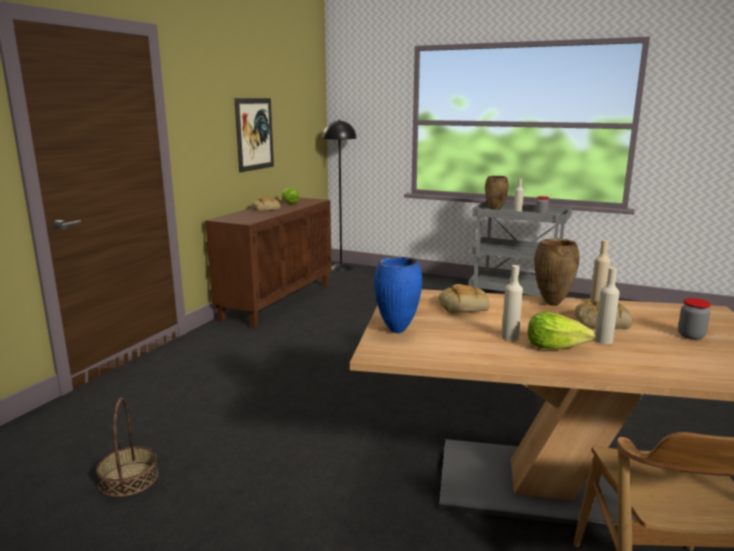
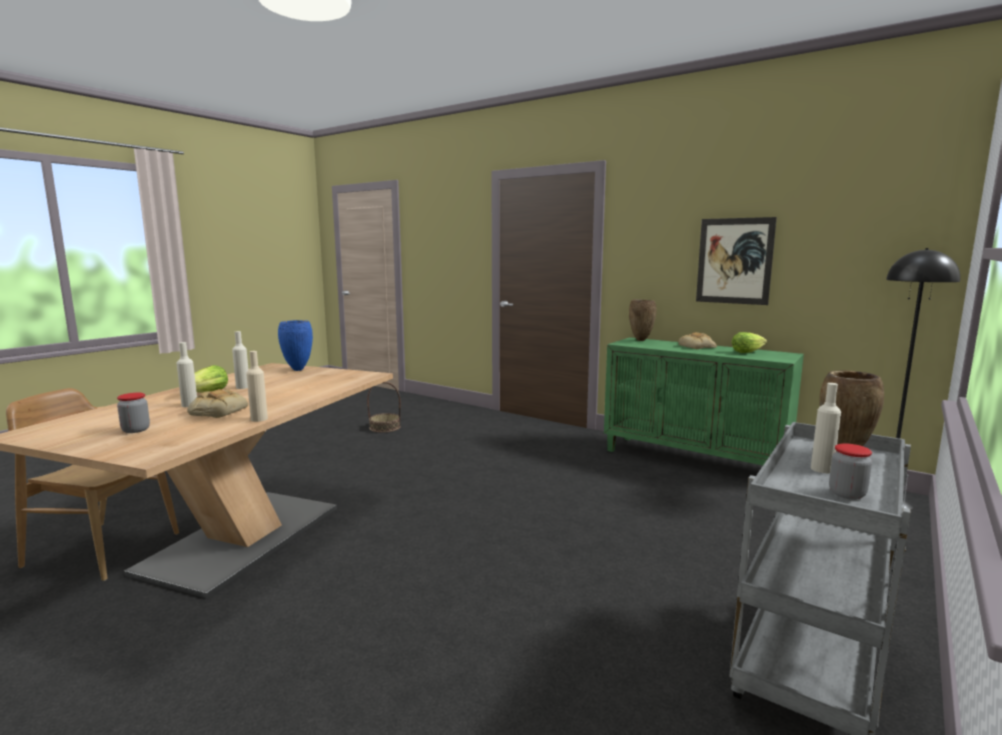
camera: 100 degrees right, 5 degrees down
(277, 301) = (694, 460): brown cabinet -> green cabinet
(463, 306) = (319, 384): bread -> none
(551, 304) = (282, 405): brown vase -> brown vase (641, 340)

